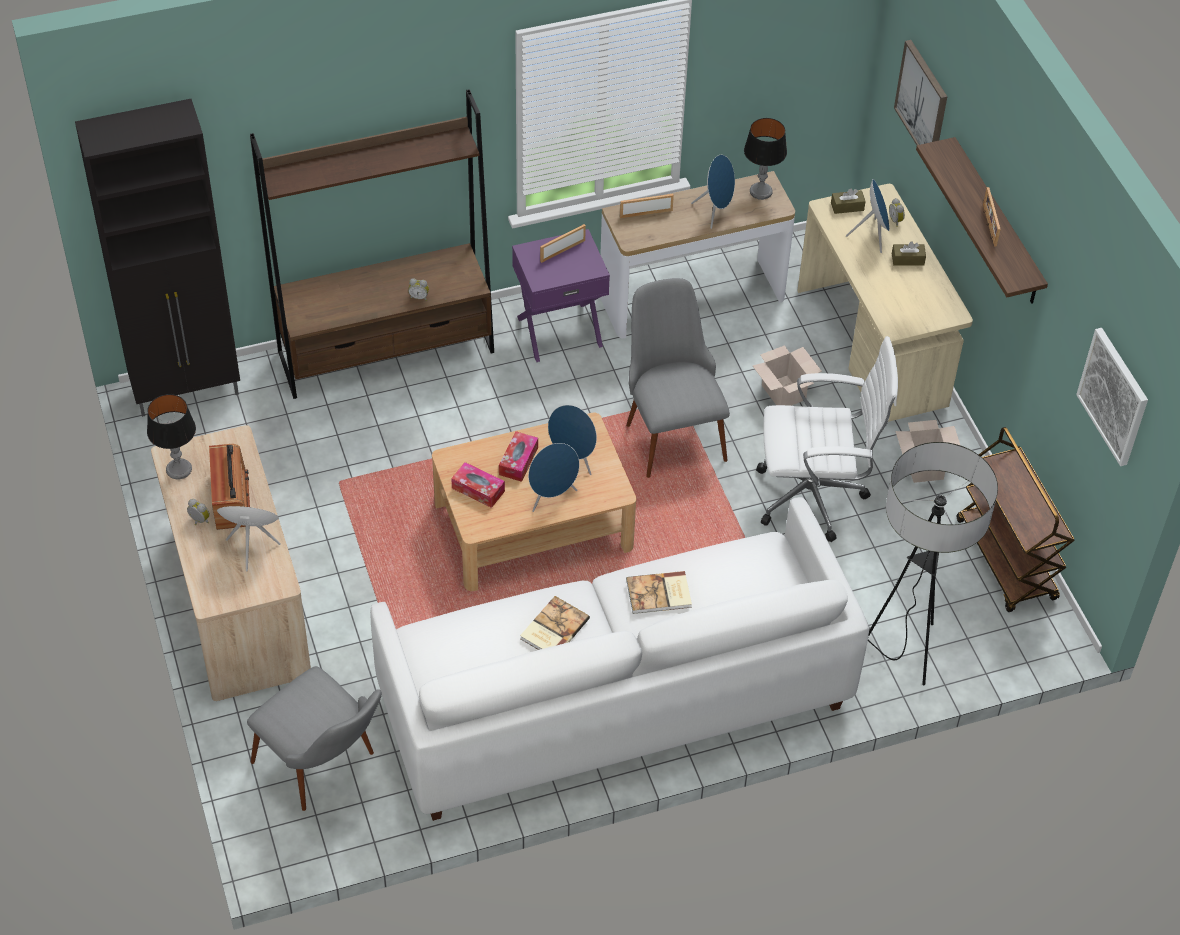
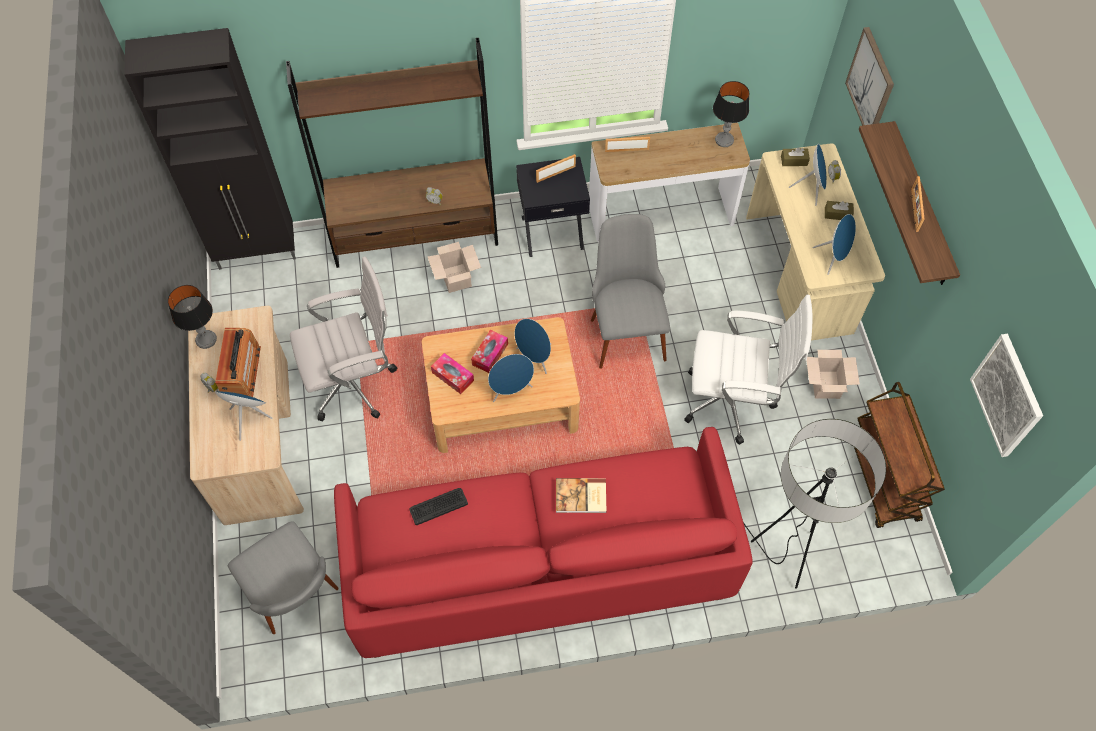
camera: 10 degrees right, 10 degrees up
(346, 526) = (355, 383): none -> white office chair
(492, 623) = (438, 506): none -> keyboard
(553, 629) = (487, 518): book -> none
(559, 330) = (552, 231): purple nightstand -> black nightstand
(615, 698) = (540, 565): white sofa -> red sofa
(715, 211) = (684, 154): blue speaker -> blue speaker (833, 258)
(784, 393) = (722, 306): cardboard box -> cardboard box (457, 279)

